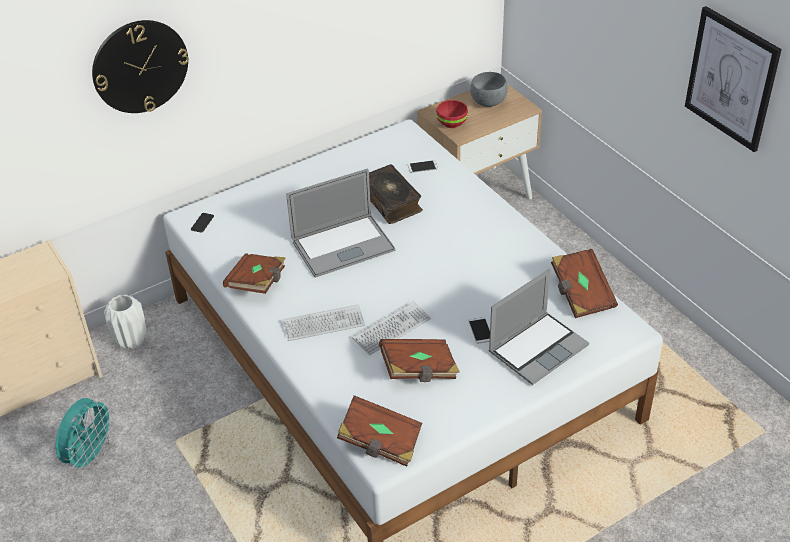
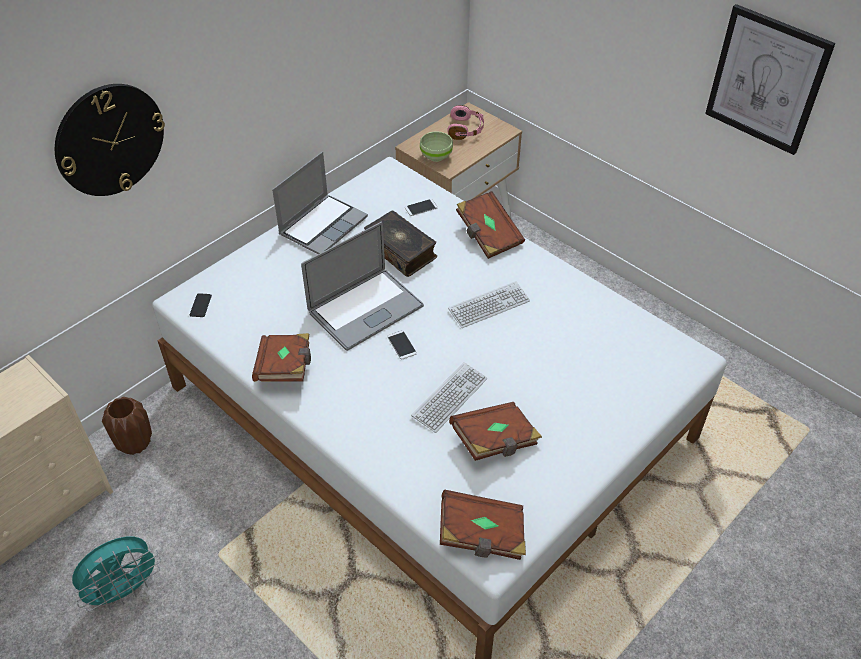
camera: 15 degrees left, 5 degrees up
(90, 456) = (125, 590): turquoise fan -> turquoise fan turned 45 degrees clockwise
(131, 341) = (135, 444): white vase -> brown vase
(324, 324) = (374, 404): keyboard -> keyboard (489, 306)
(452, 124) = (436, 157): red bowl -> green bowl
(480, 330) = (543, 383): phone -> phone (401, 345)
(488, 103) = (466, 129): grey bowl -> pink headphones
(538, 348) = (609, 393): laptop -> laptop (323, 225)
(581, 294) = (630, 325): brown book -> brown book (488, 235)

